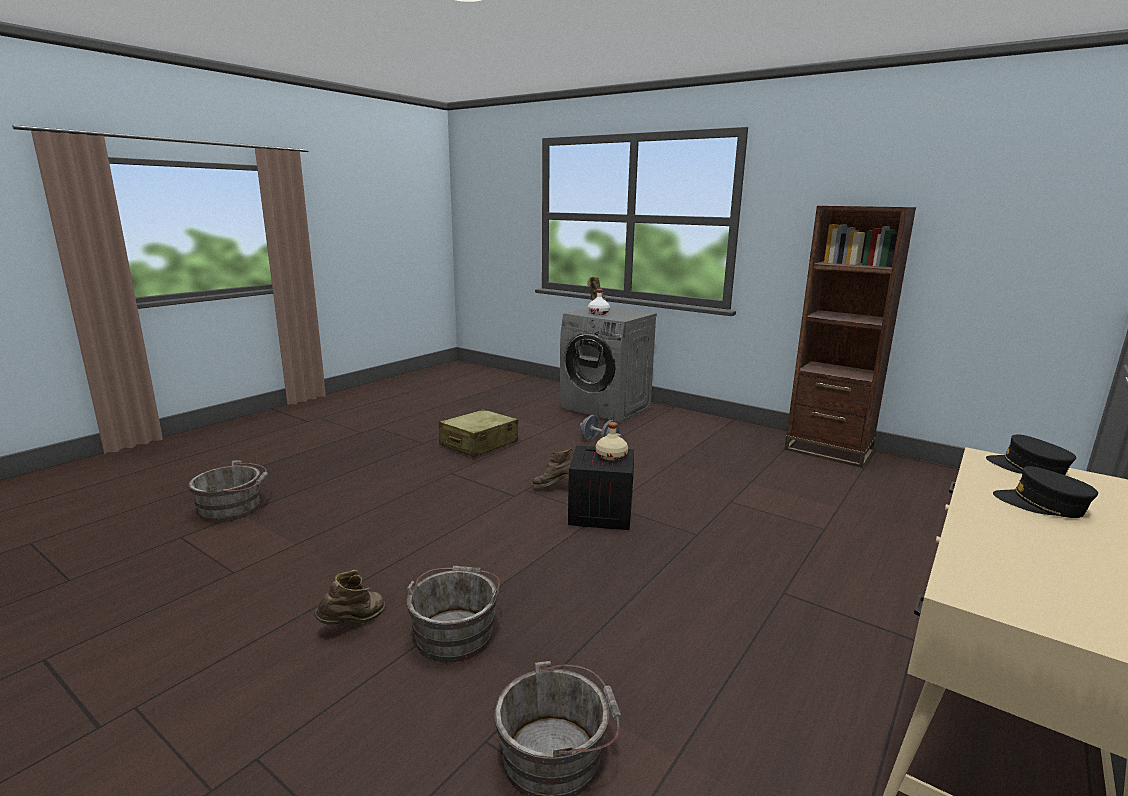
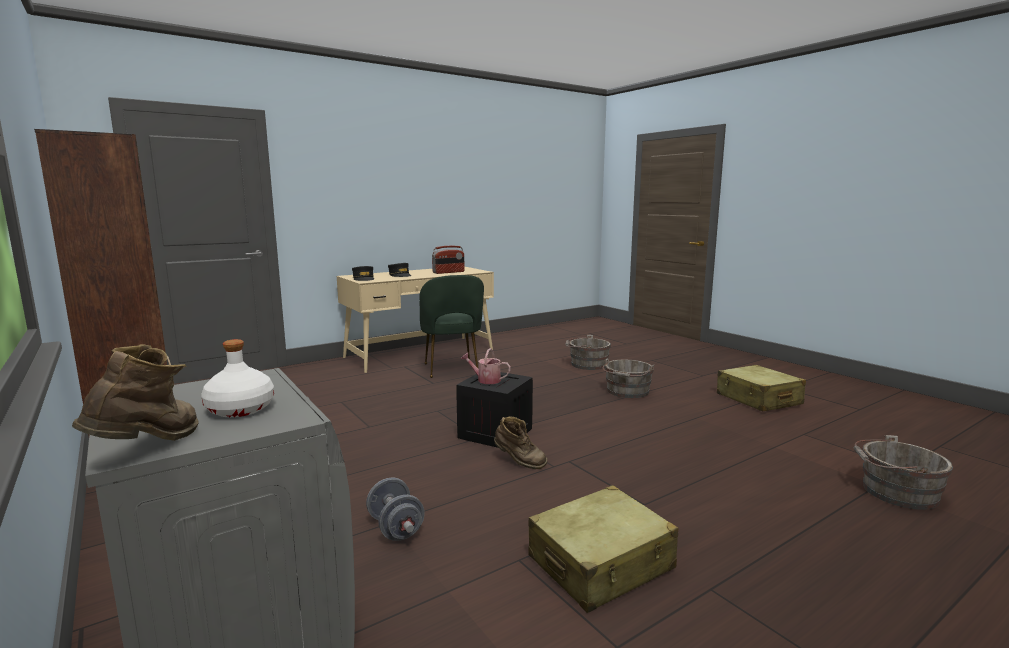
camera: 160 degrees left, 5 degrees down
(214, 656) = (758, 399): none -> beige suitcase
(354, 623) = (688, 401): brown boot -> none
(611, 456) = (485, 380): beige bottle -> watering can
(811, 642) = (451, 370): none -> green chair
(1014, 557) = (448, 272): none -> radio

